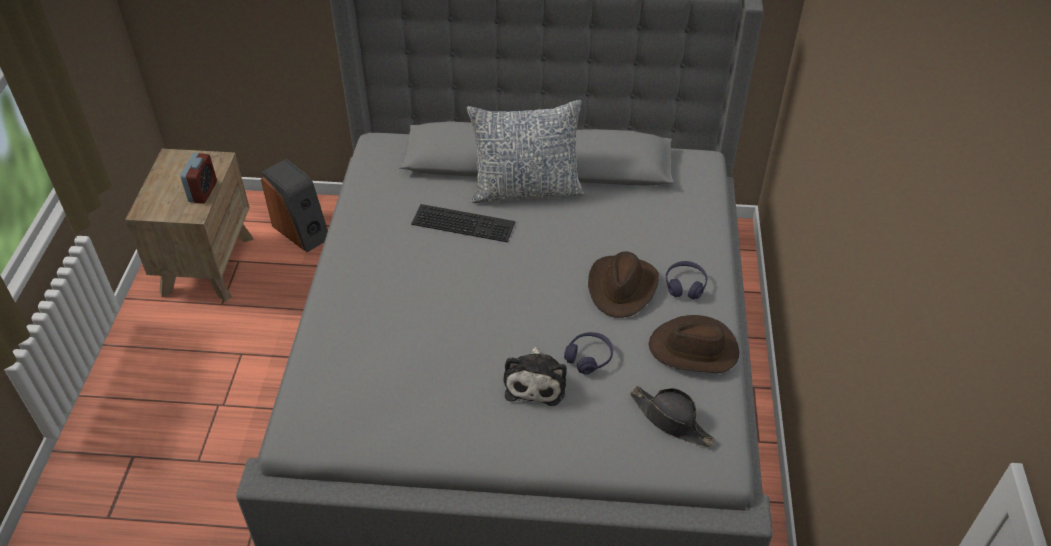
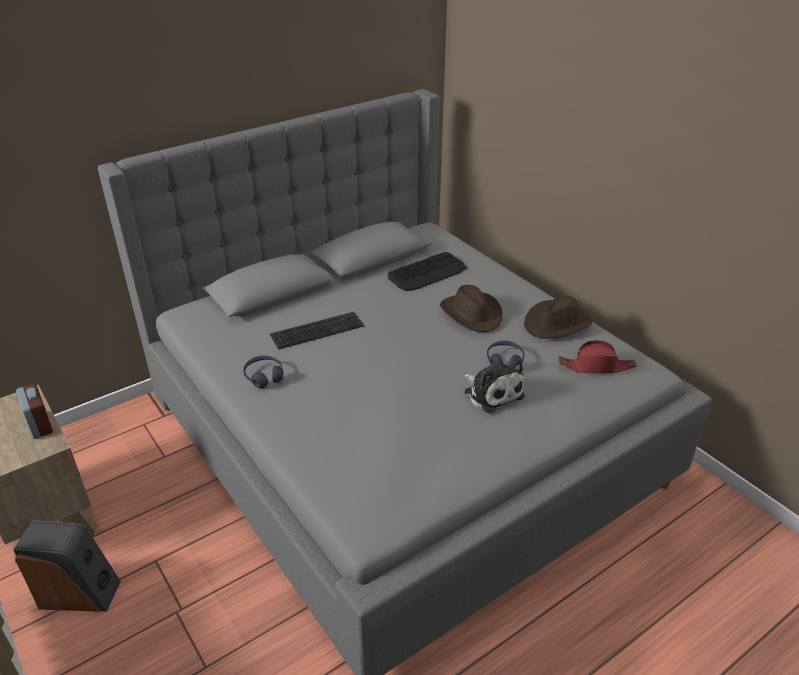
camera: 40 degrees left, 10 degrees down
(302, 231) = (113, 443): speaker -> speaker (80, 593)
(526, 189) = (336, 291): pillow -> none
(637, 215) = (427, 272): none -> keyboard
(671, 420) = (596, 366): black hat -> red hat
(685, 285) = (505, 294): purple headphones -> purple headphones (264, 376)

